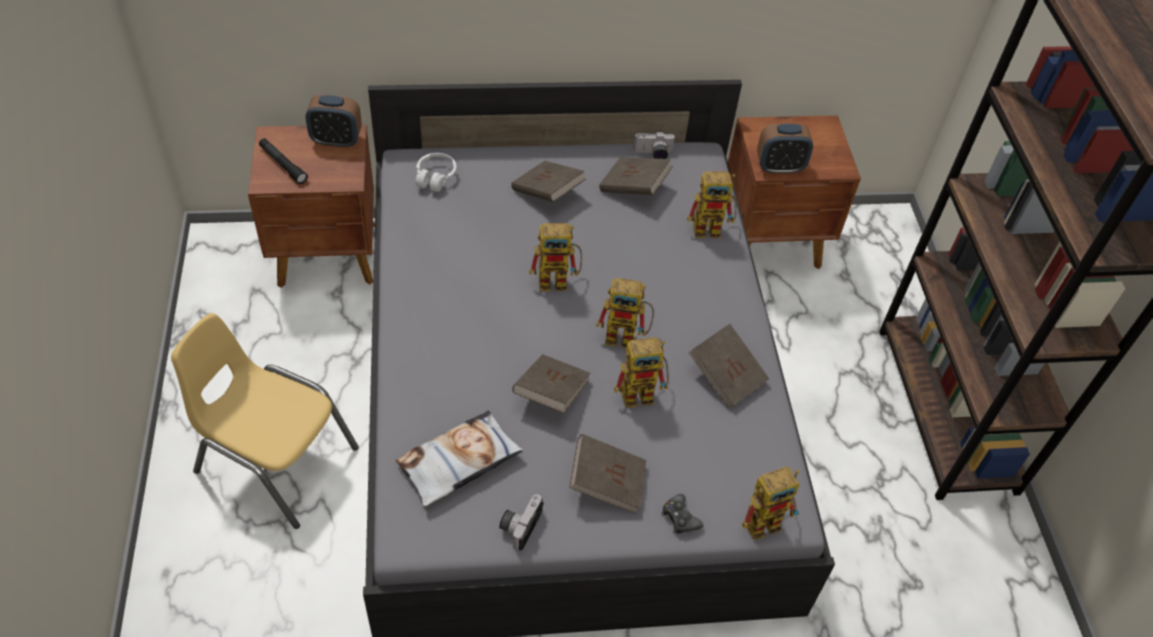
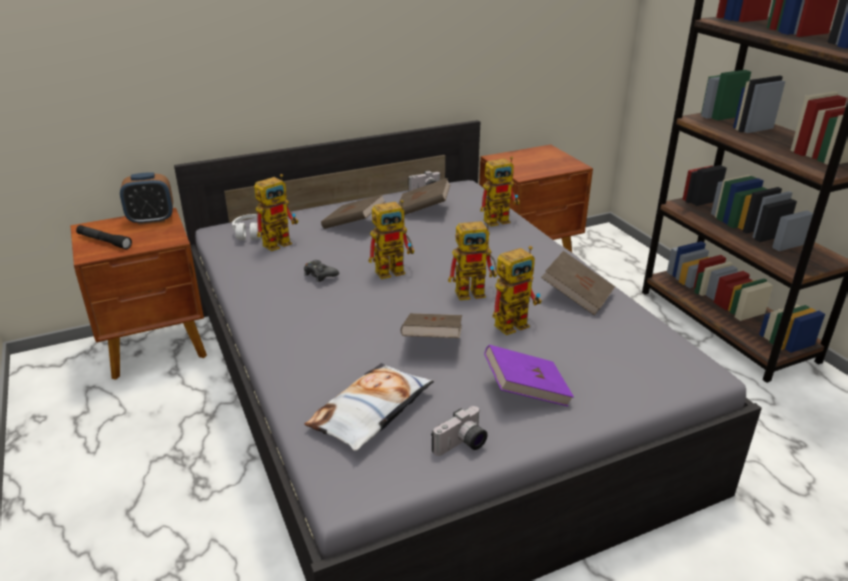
camera: 15 degrees left, 20 degrees down
(275, 460) = (150, 518): yellow chair -> none
(519, 525) = (462, 445): camera -> camera turned 135 degrees counterclockwise
(607, 483) = (526, 391): brown book -> purple book
(680, 518) = (611, 399): black game controller -> black game controller (320, 275)
(767, 520) = (688, 379): toy robot -> toy robot (281, 241)
(779, 167) = (530, 172): alarm clock -> none

